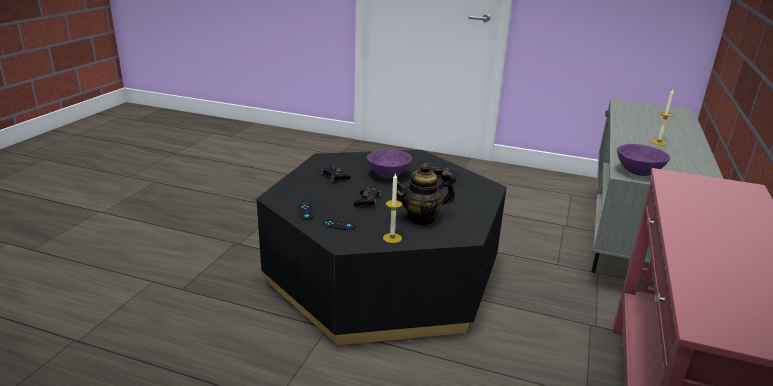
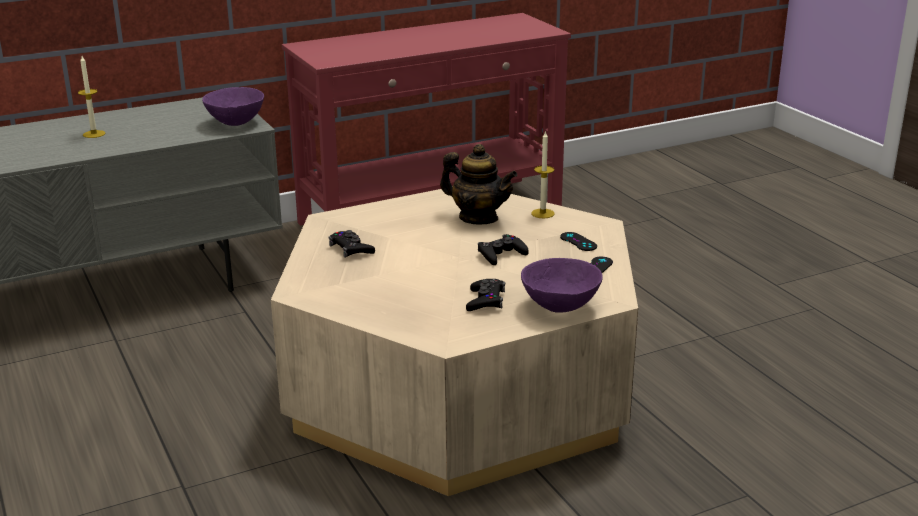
camera: 135 degrees left, 0 degrees up
(383, 276) = (459, 388): black coffee table -> beige coffee table
(389, 176) = (412, 274): purple bowl -> purple bowl (560, 306)

